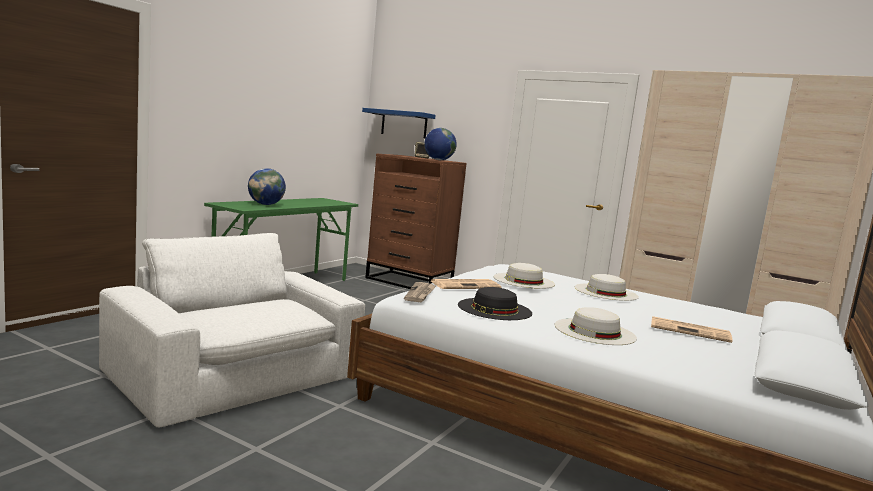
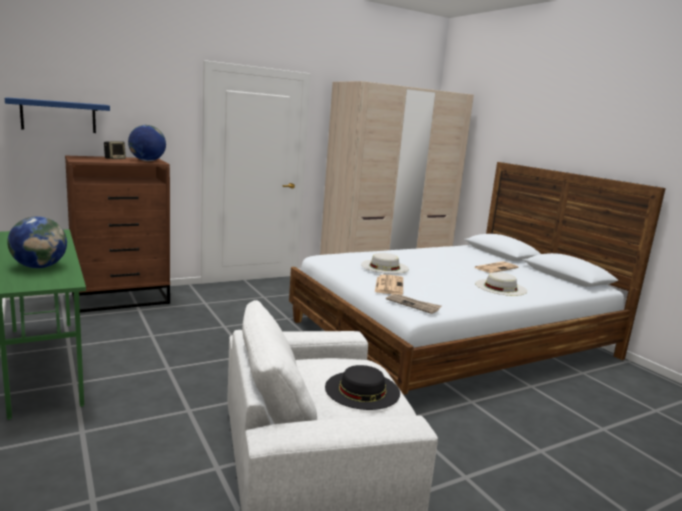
camera: 60 degrees left, 5 degrees up
(494, 309) = (452, 295): black hat -> black hat (362, 390)
(606, 292) = (415, 257): white hat -> none

